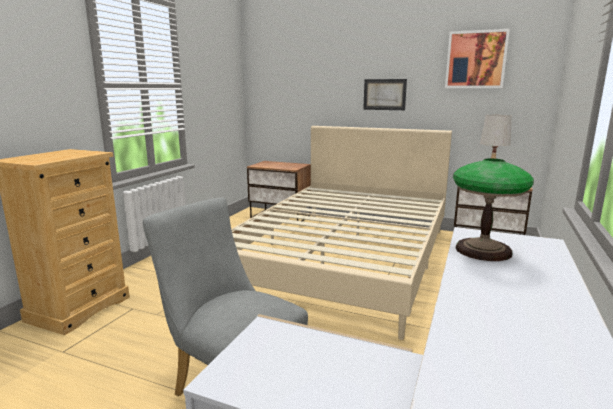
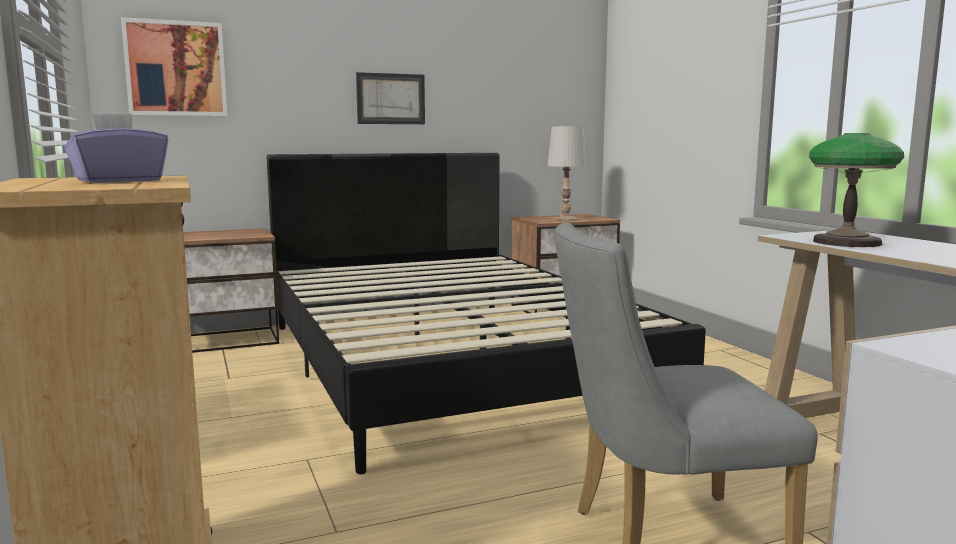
camera: 45 degrees left, 5 degrees down
(61, 156) = (119, 181): none -> purple tissue box
(344, 257) = (448, 363): beige bed -> black bed
(476, 59) = (513, 52): picture -> picture (176, 69)

